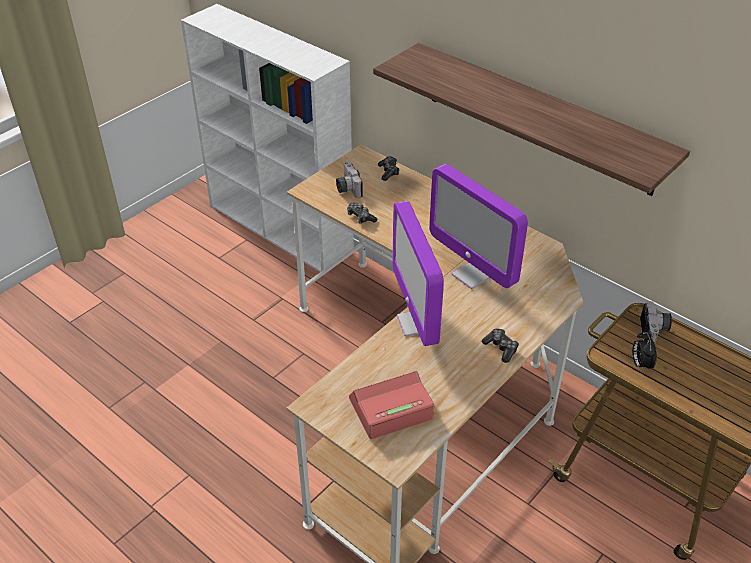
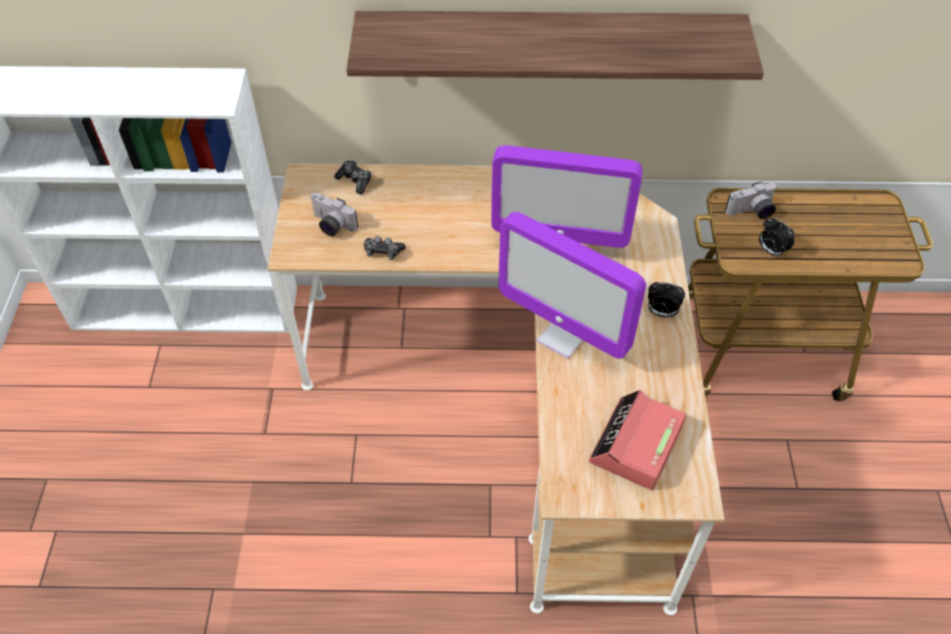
camera: 40 degrees left, 10 degrees up
(501, 348) = (661, 312): game controller -> alarm clock
(654, 333) = (751, 212): camera -> camera turned 105 degrees clockwise

